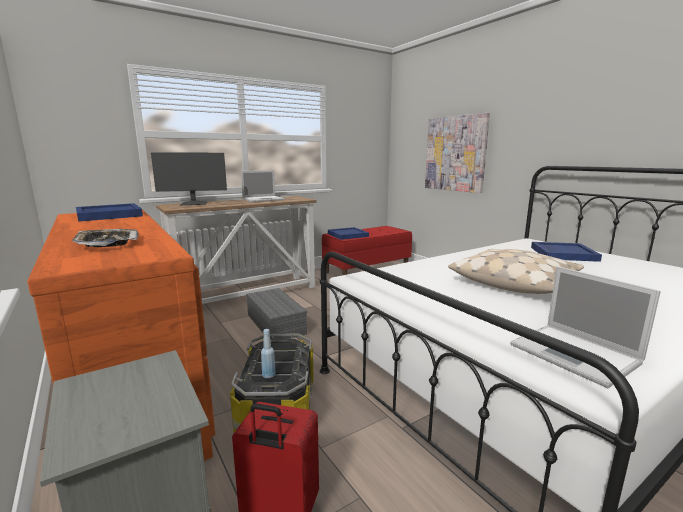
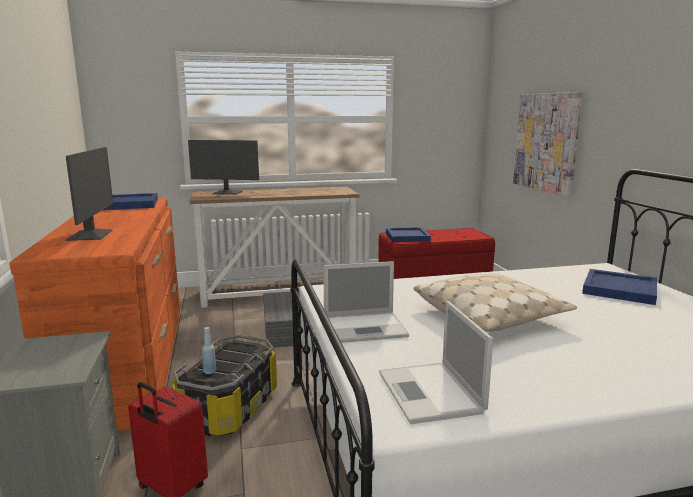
camera: 20 degrees right, 0 degrees up
(107, 243) = (91, 235): tray -> monitor
(264, 199) = (303, 190): laptop -> laptop (366, 327)

